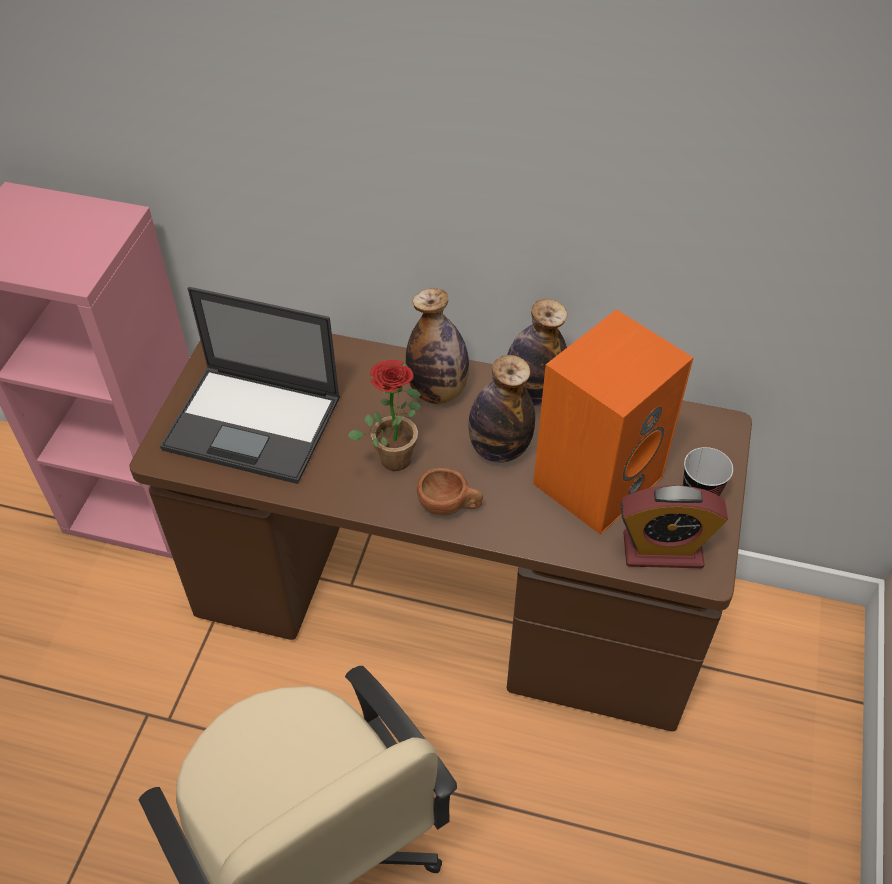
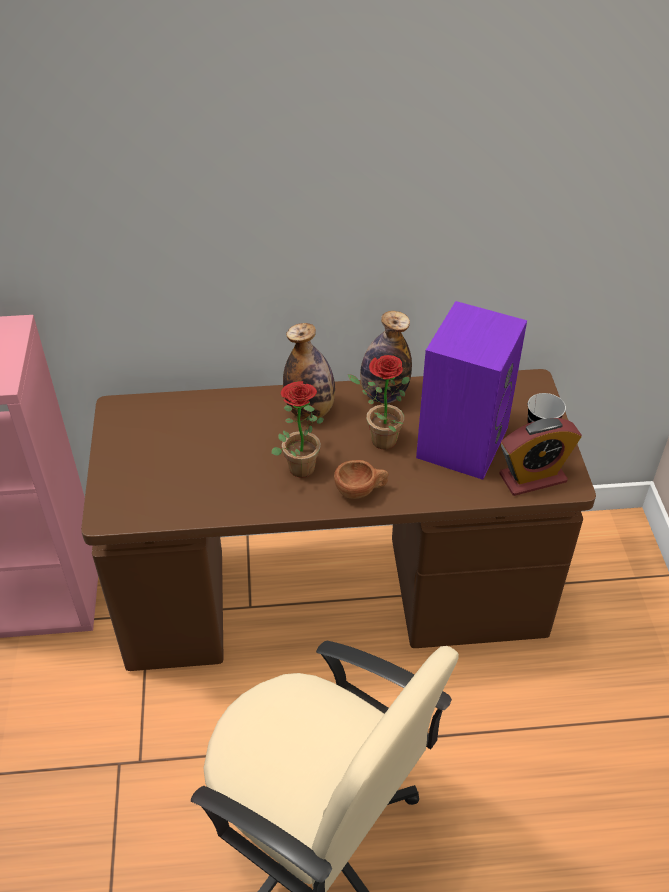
camera: 20 degrees left, 5 degrees down
(255, 423) = (174, 472): laptop -> none
(499, 448) = (378, 439): bottle -> potted plant
(597, 477) = (461, 440): orange speaker -> purple speaker

